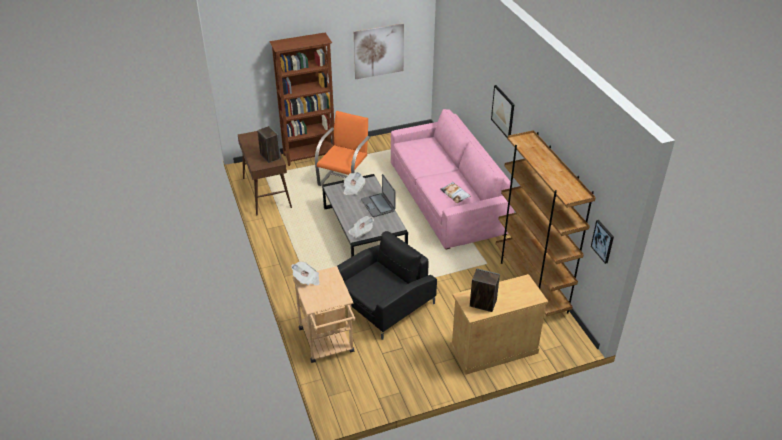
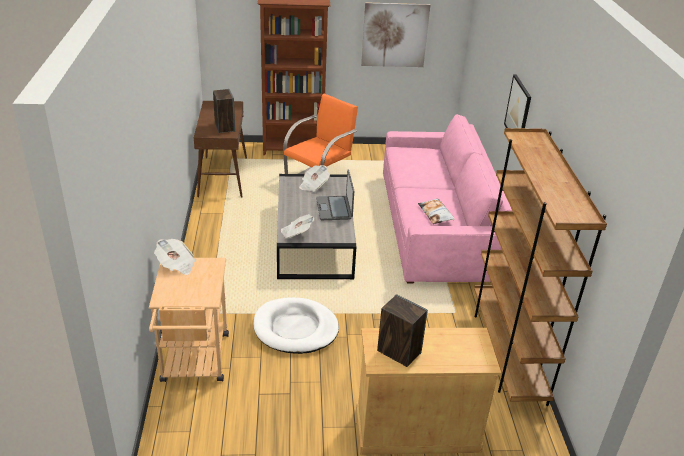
camera: 15 degrees right, 5 degrees down
(384, 302) = (295, 328): black armchair -> white dog bed
(603, 241) = (608, 298): picture -> none

